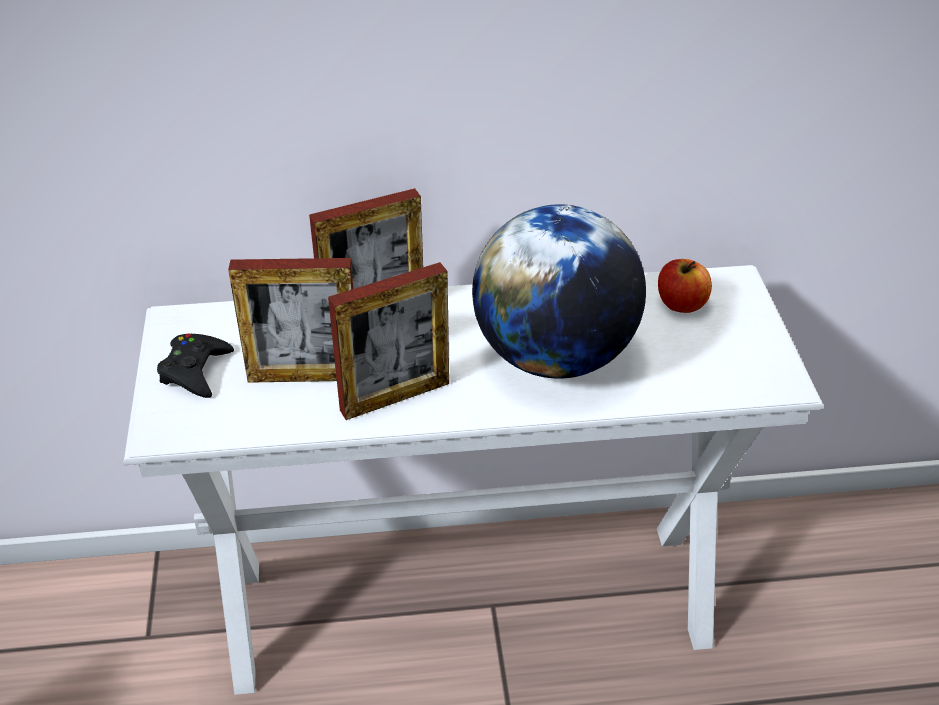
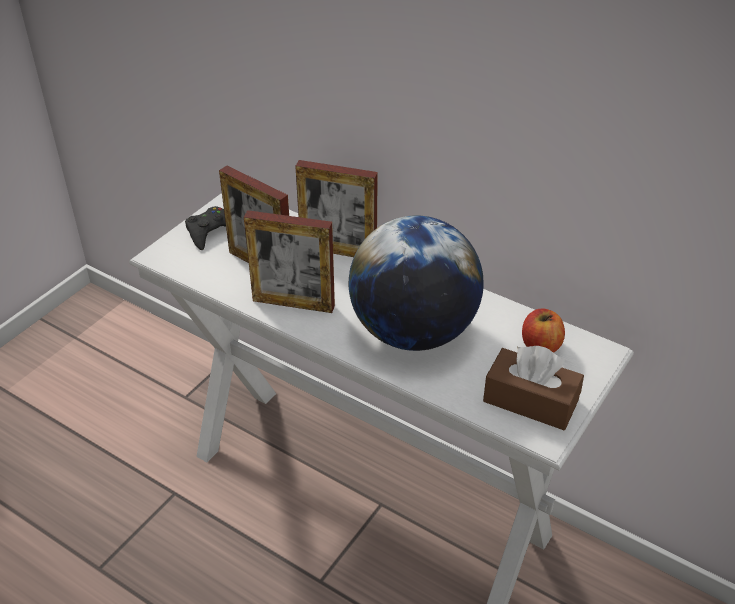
camera: 40 degrees right, 0 degrees up
(734, 359) = (530, 401): none -> brown tissue box

